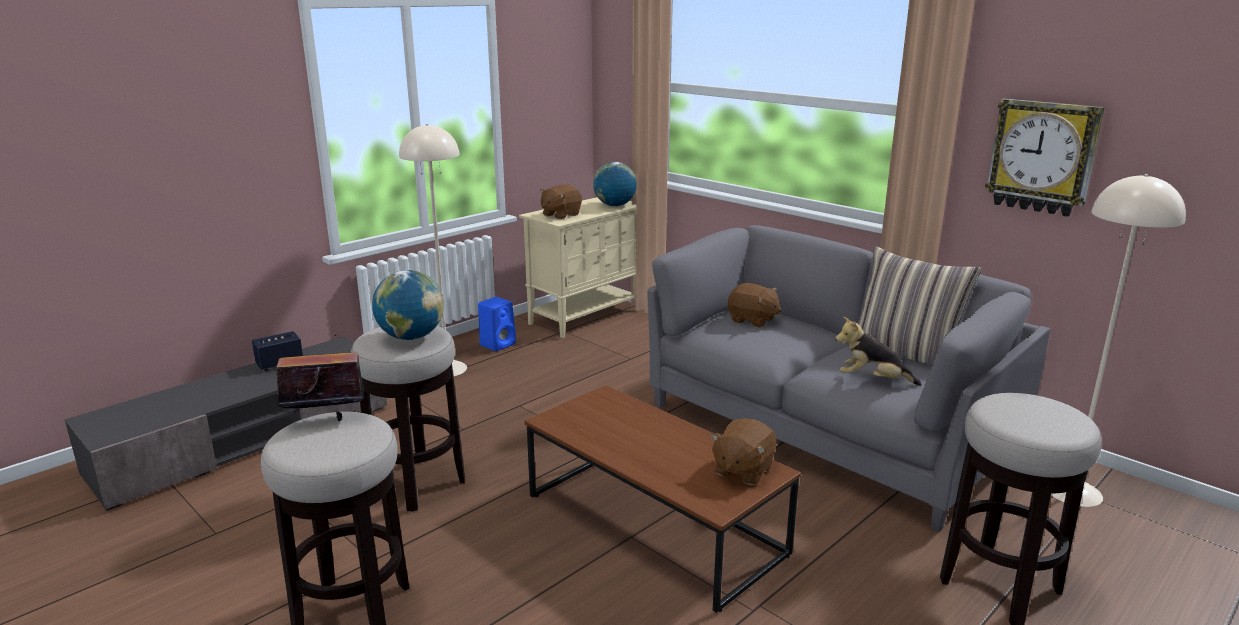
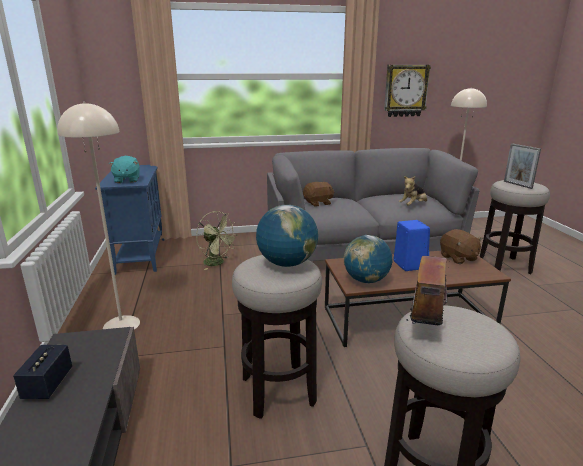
camera: 55 degrees left, 0 degrees up
(498, 344) = (121, 294): blue speaker -> blue speaker (408, 264)
(560, 215) = (127, 180): brown plush toy -> turquoise plush toy
(586, 316) = (141, 255): beige cabinet -> blue cabinet
(615, 205) = (143, 168): globe -> globe (366, 280)
(627, 358) = (217, 263): none -> green fan
(905, 353) = (392, 194): pillow -> none
(1016, 410) = (517, 185): none -> picture frame

